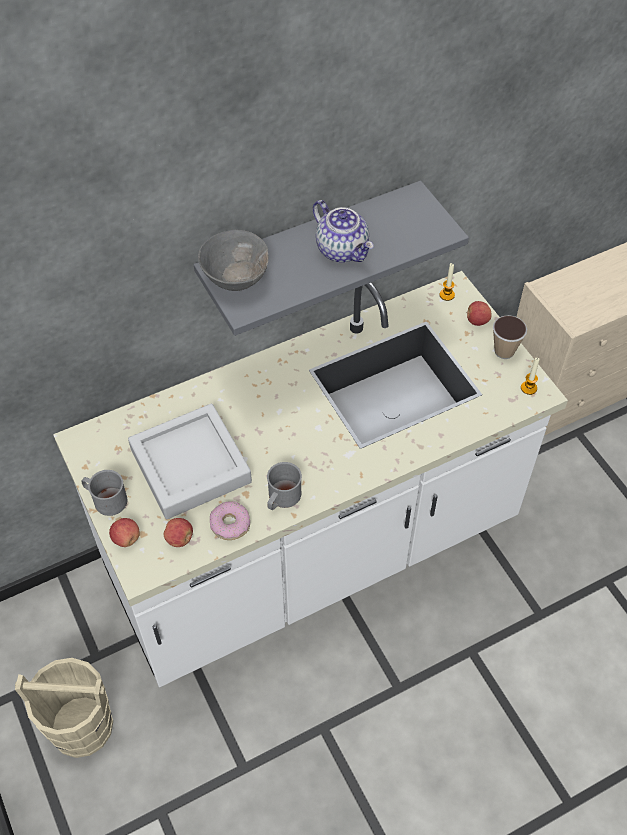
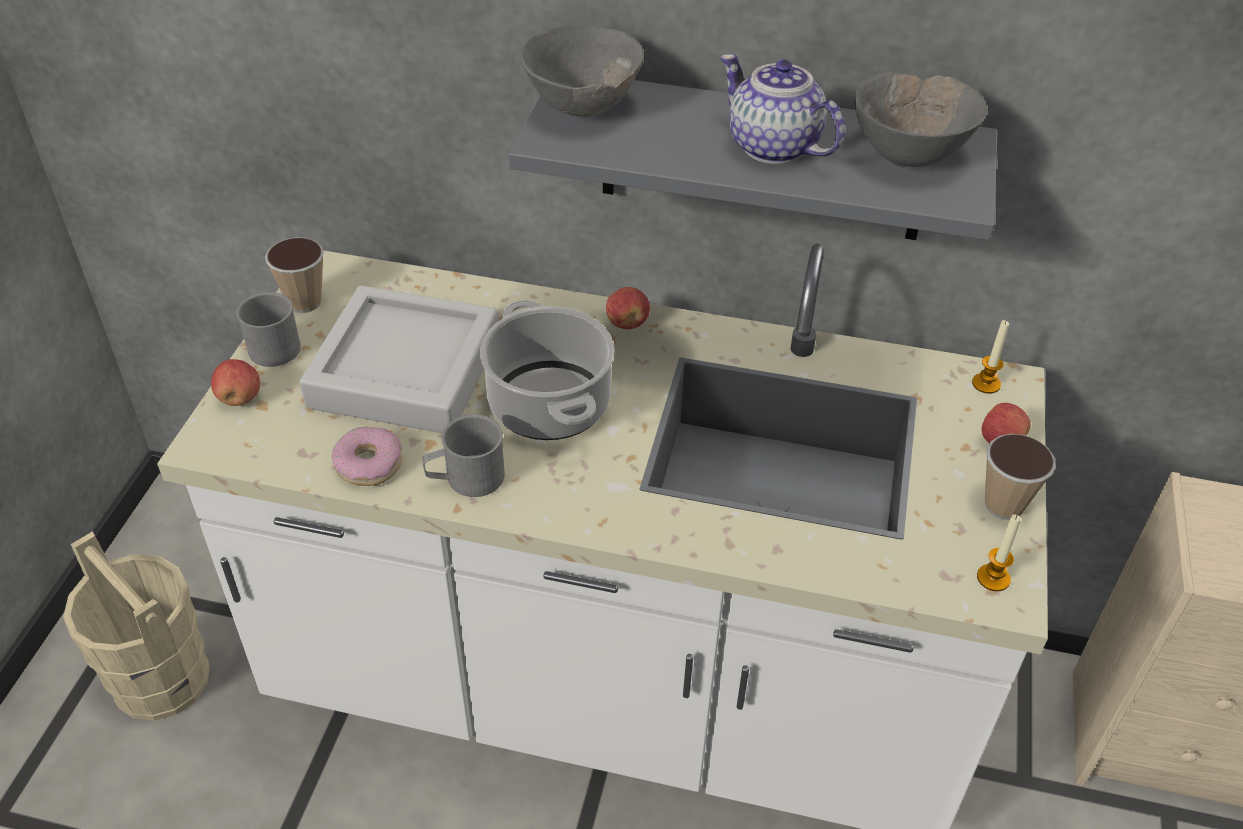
camera: 40 degrees right, 10 degrees down
(93, 465) = (304, 302): none -> cup
(179, 538) = (294, 439): apple -> apple (627, 323)
(276, 435) = (548, 403): none -> cooking pot
(343, 250) = (772, 146): teapot -> teapot turned 135 degrees clockwise
(402, 219) = (909, 155): none -> grey bowl

